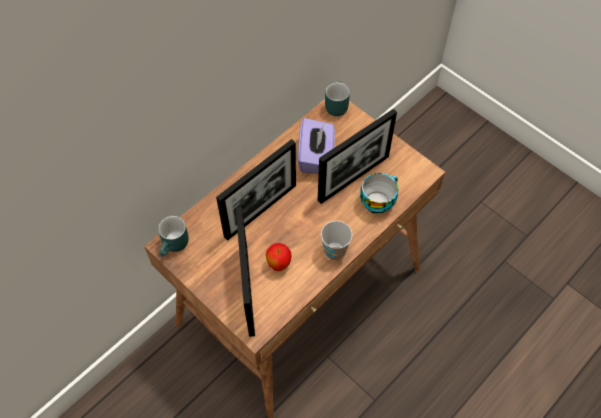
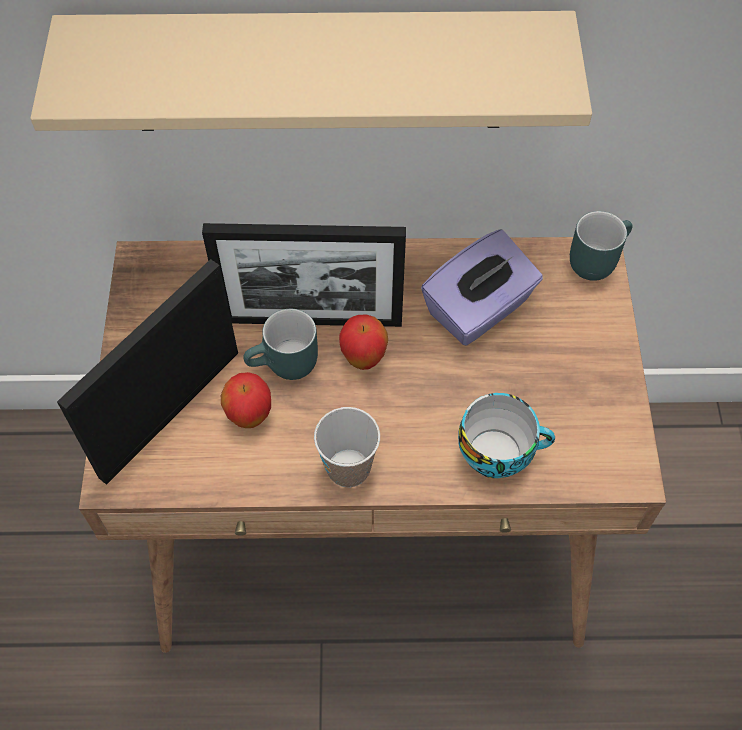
camera: 45 degrees right, 0 degrees up
(175, 246) = (152, 274): turquoise mug -> turquoise mug (285, 366)
(208, 103) = (317, 72): none -> beige shelf
(295, 208) = (363, 358): none -> apple
(353, 178) = (500, 386): picture frame -> none

